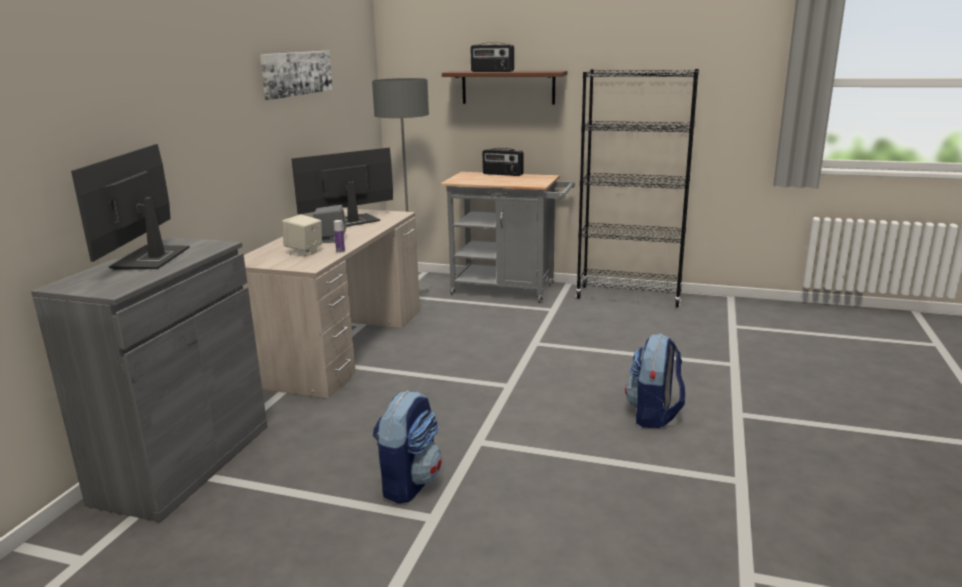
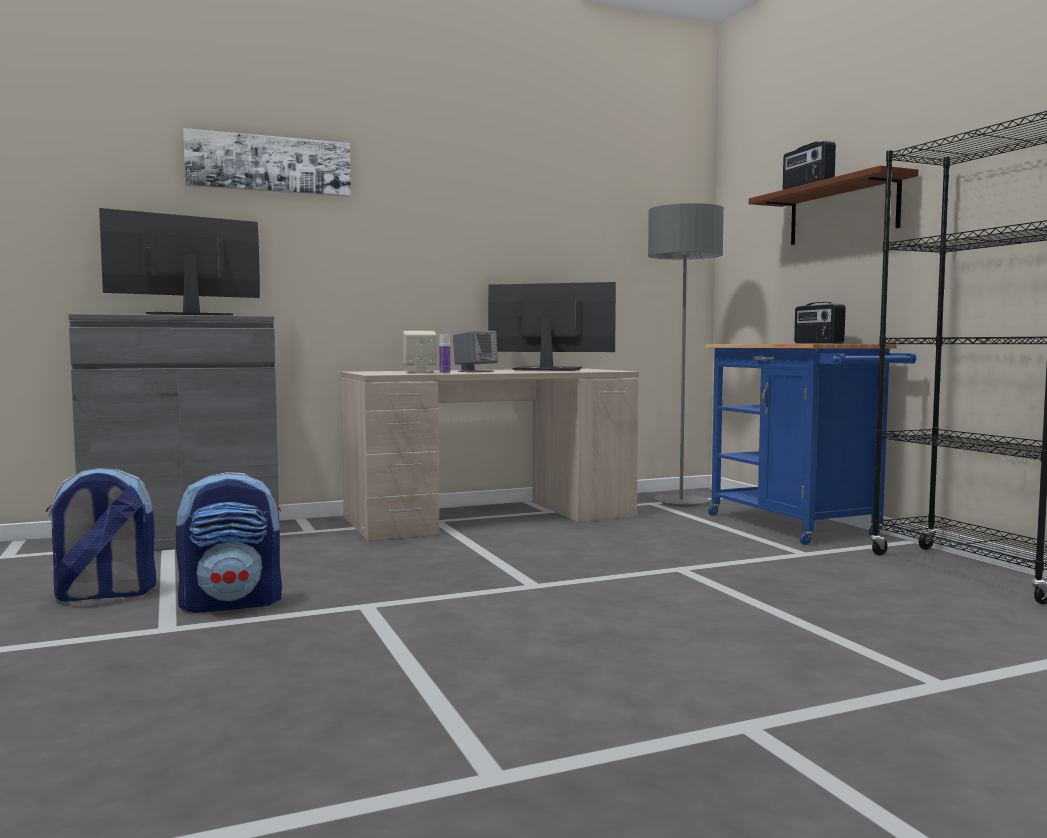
camera: 50 degrees right, 15 degrees down
(296, 73) = (526, 194): picture -> picture (269, 164)
(509, 290) = (798, 527): grey cart -> blue cart
(654, 415) = (610, 670): backpack -> backpack (103, 594)

